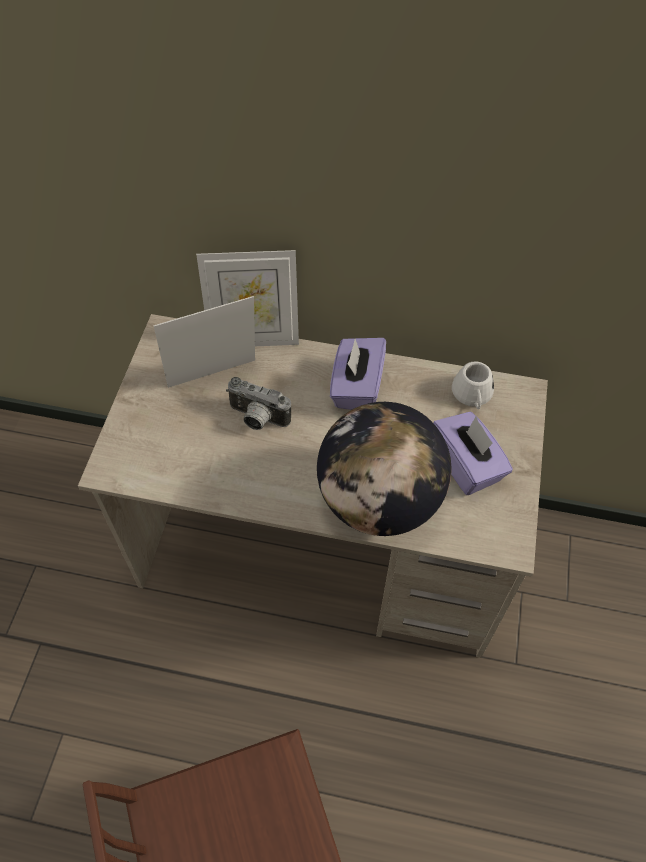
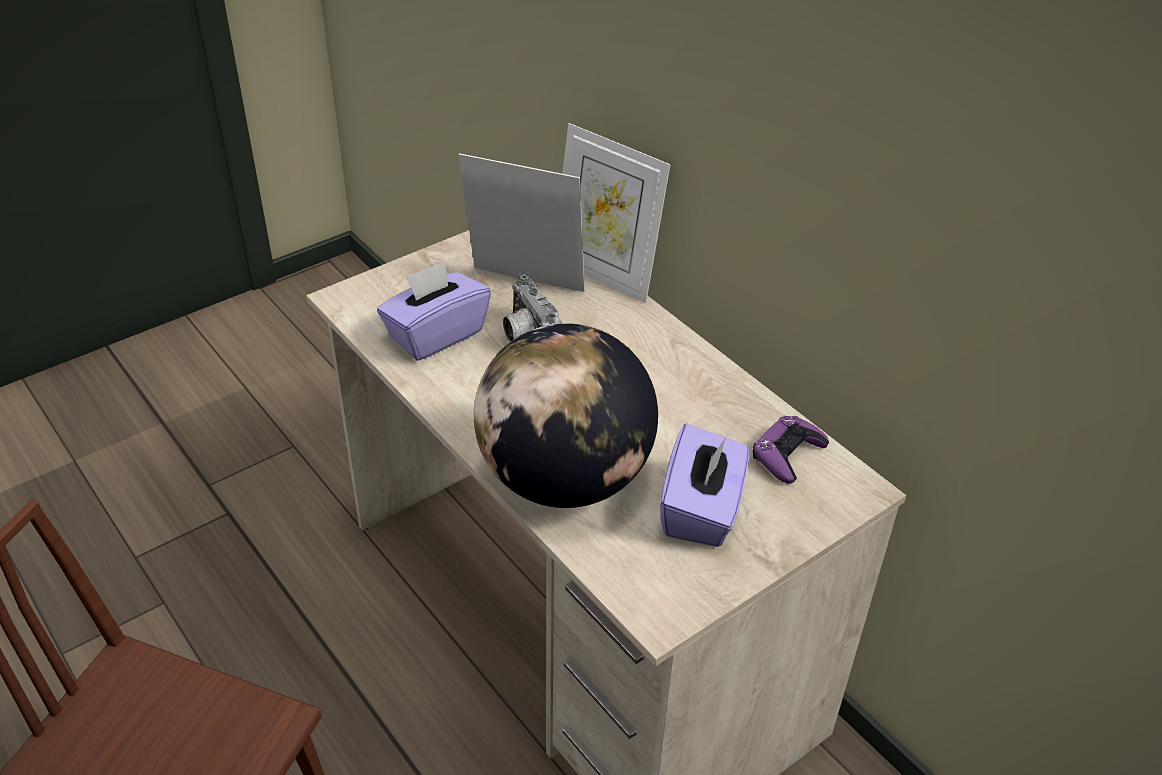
camera: 40 degrees right, 15 degrees down
(356, 387) = (662, 371): purple tissue box -> purple tissue box (435, 334)
(472, 396) = (787, 454): white mug -> purple game controller

